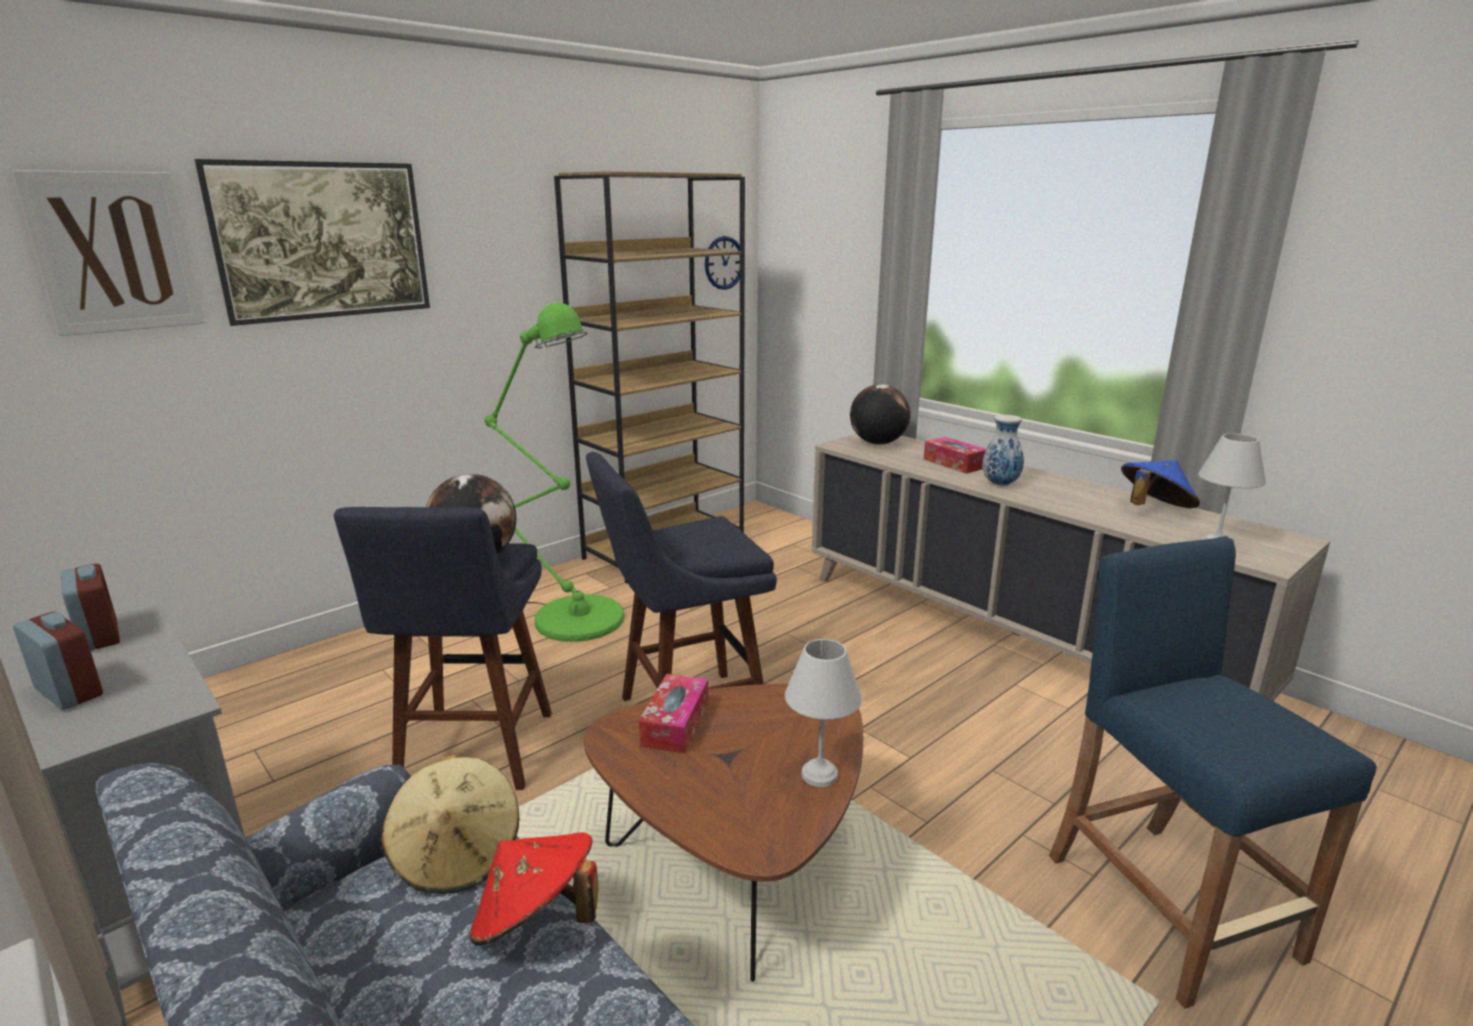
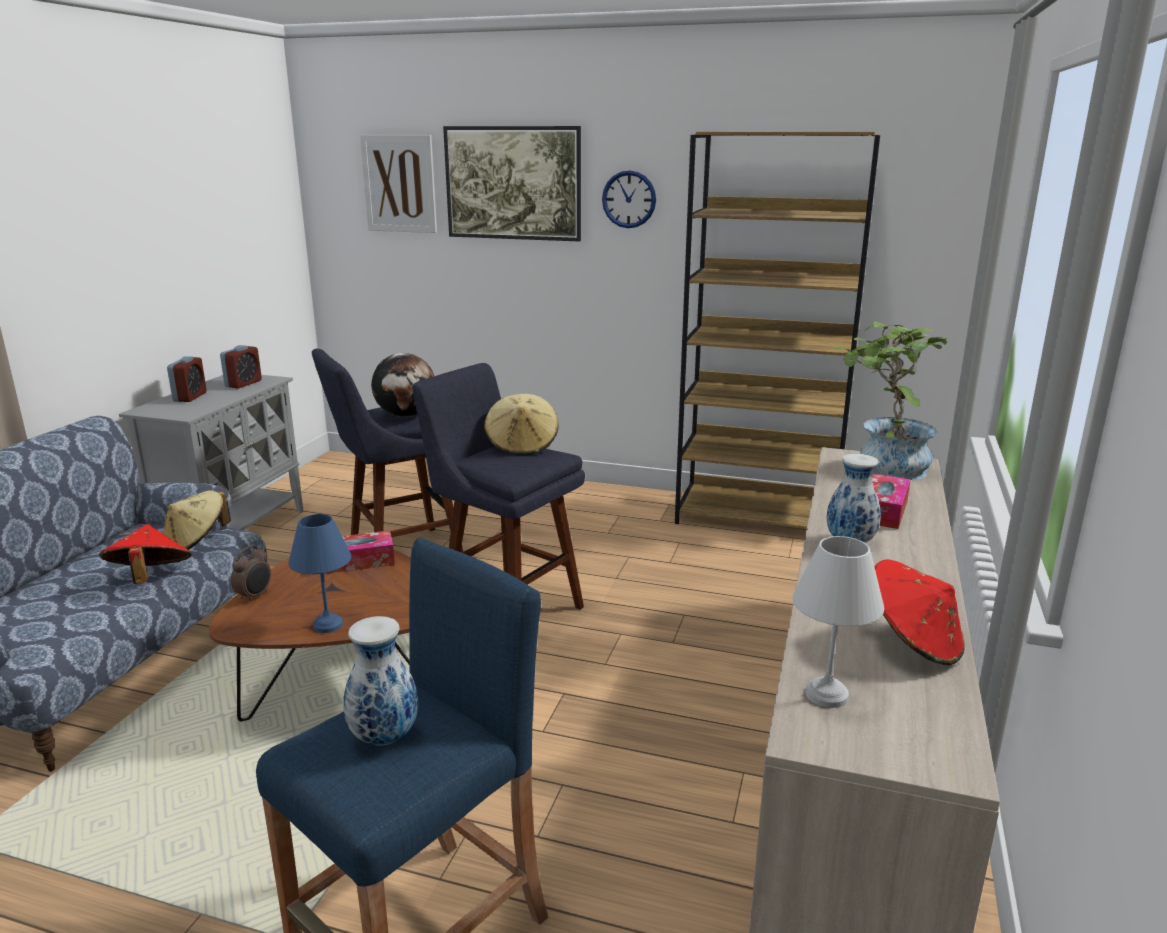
camera: 60 degrees right, 0 degrees up
(570, 616) = (597, 522): green floor lamp -> none
(674, 527) = (522, 446): none -> beige hat
(695, 820) = (255, 596): none -> alarm clock
(724, 263) = (924, 233): wall clock -> wall clock (629, 199)
(819, 773) = (329, 624): white table lamp -> blue table lamp
(877, 443) = (882, 468): globe -> potted plant
(1153, 509) = (911, 643): blue hat -> red hat
(1230, 716) = (384, 736): none -> vase

